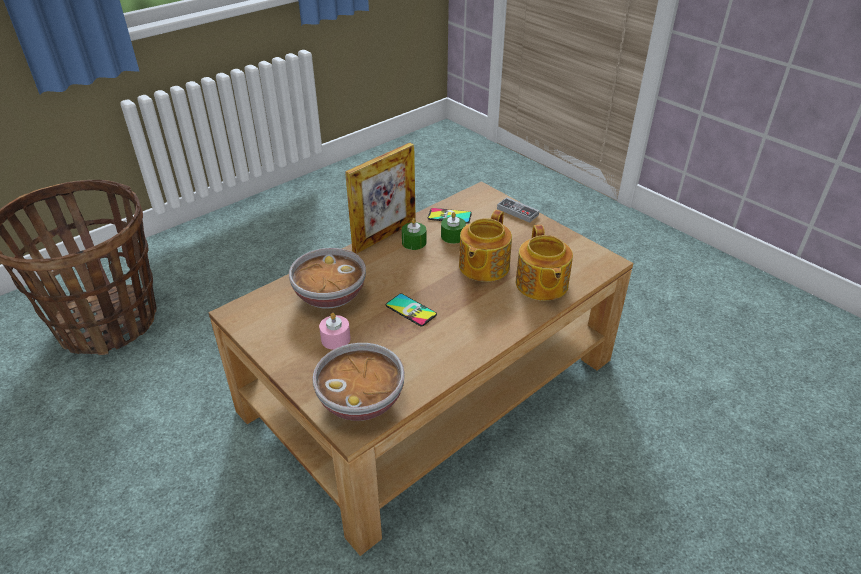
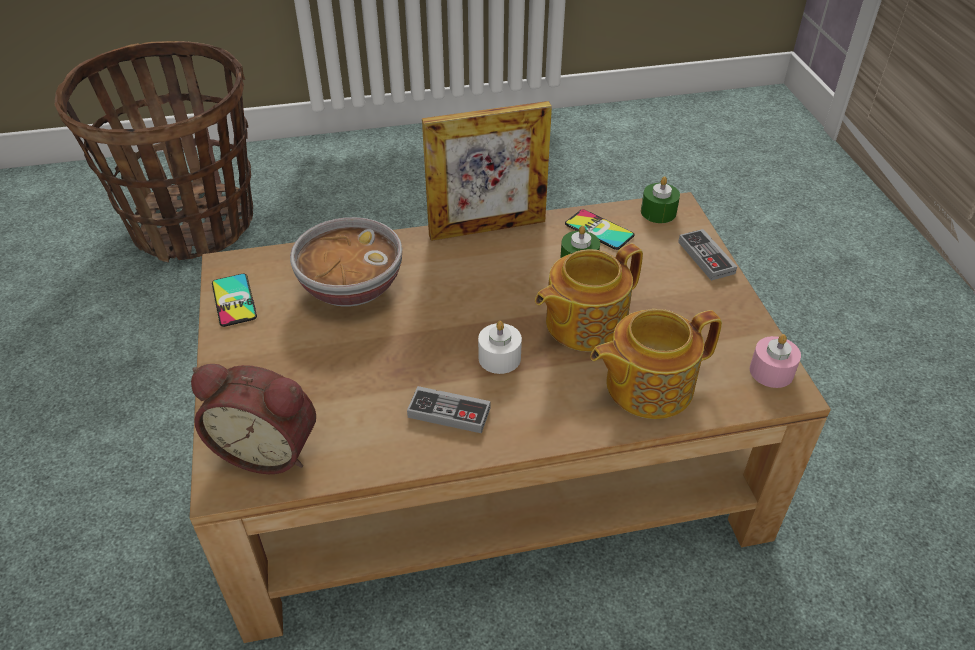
camera: 30 degrees right, 5 degrees up
(335, 339) = (308, 349): pink candle -> pink candle (771, 371)
(362, 400) = (269, 448): bowl -> alarm clock
(411, 310) = (433, 348): phone -> phone (234, 300)
(414, 242) = (518, 252): green candle -> green candle (658, 212)
(450, 339) = (449, 413): none -> game controller
(453, 301) = (499, 358): none -> white candle
(541, 285) = (646, 385): teapot -> teapot turned 45 degrees clockwise

